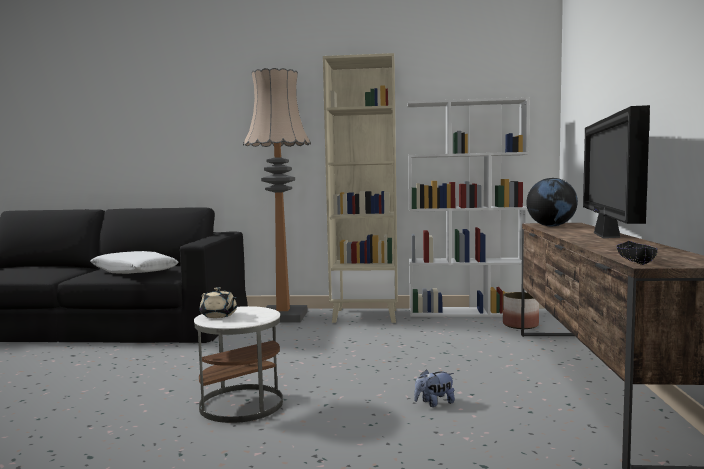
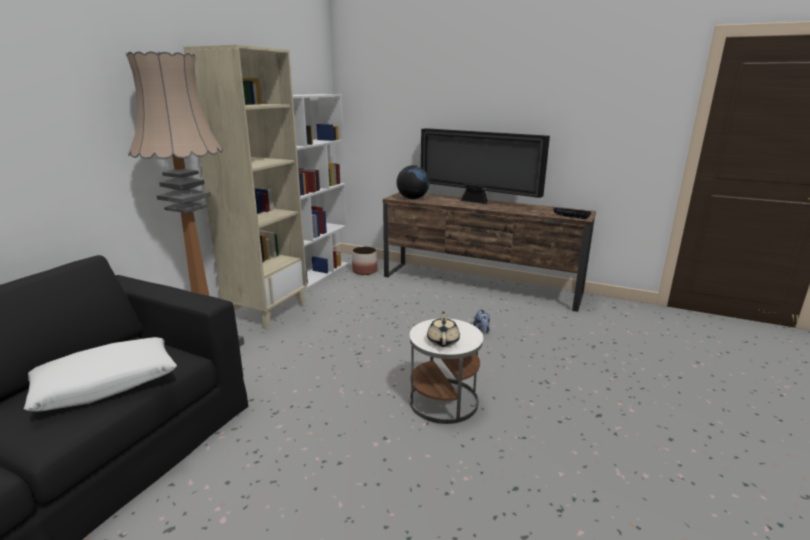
camera: 70 degrees left, 15 degrees up
(219, 315) = (443, 341): beige teapot -> beige teapot turned 60 degrees counterclockwise

